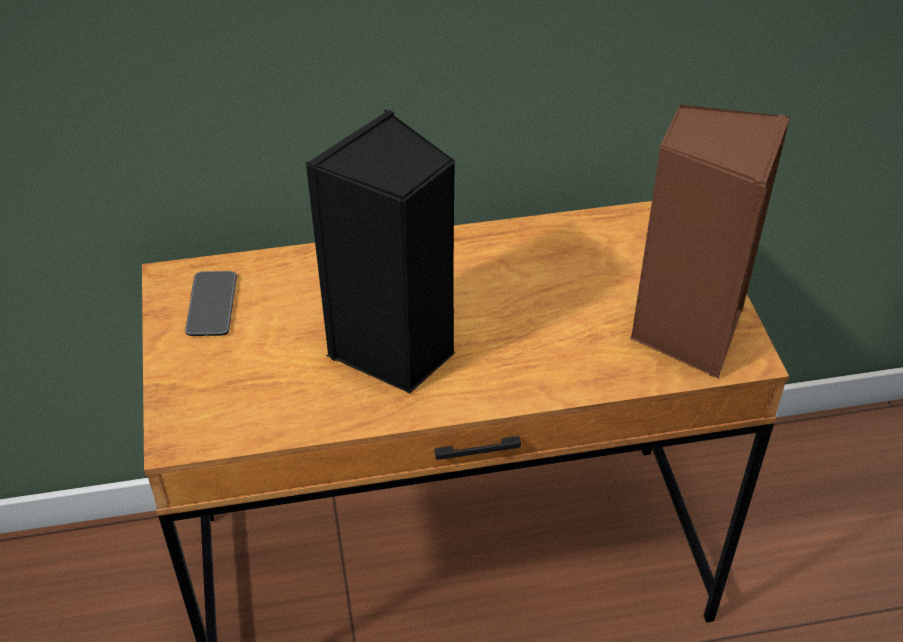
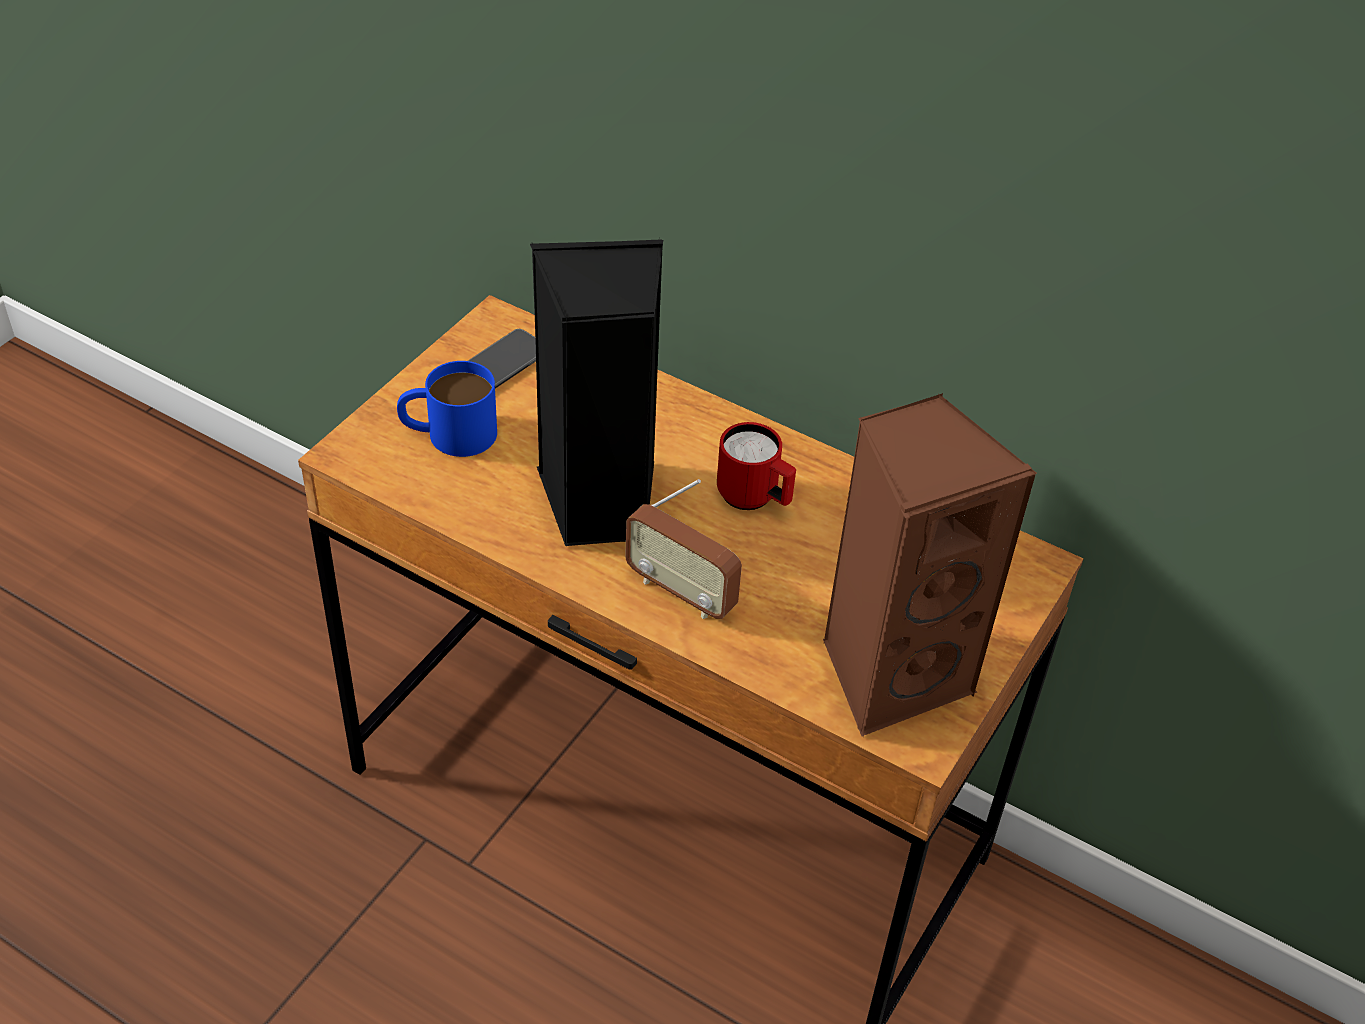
camera: 40 degrees right, 0 degrees up
(234, 375) = (448, 433): none -> blue mug
(485, 283) = (754, 499): none -> red mug
(515, 370) = (681, 592): none -> radio

